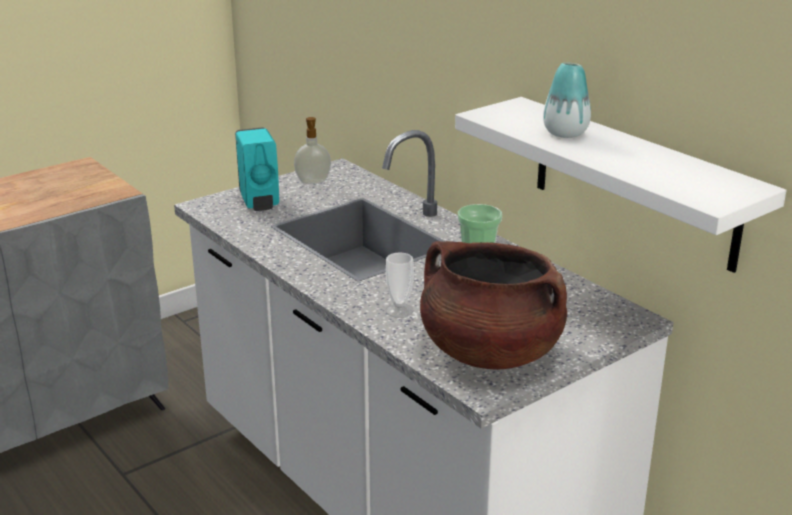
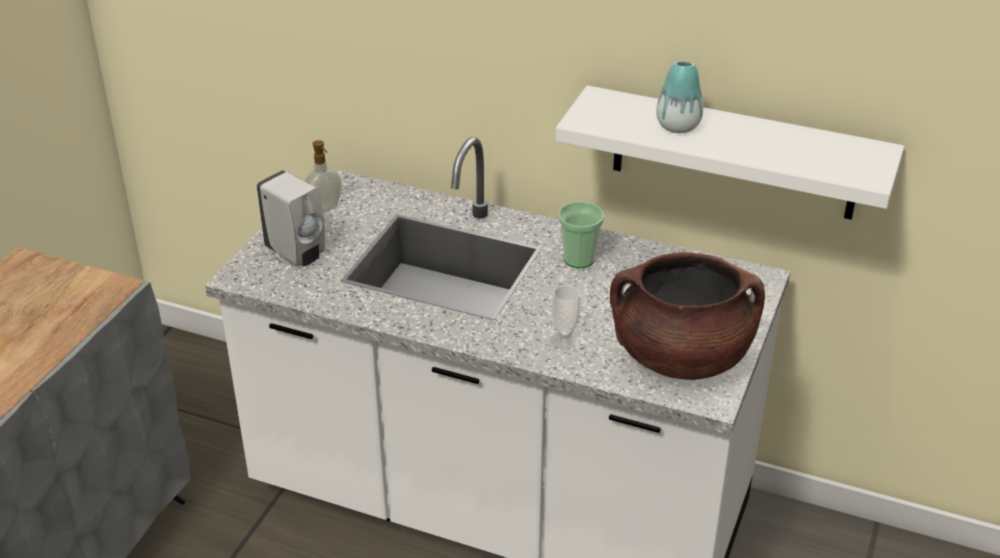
camera: 30 degrees left, 10 degrees up
(259, 203) = (297, 254): turquoise soap dispenser -> white soap dispenser

